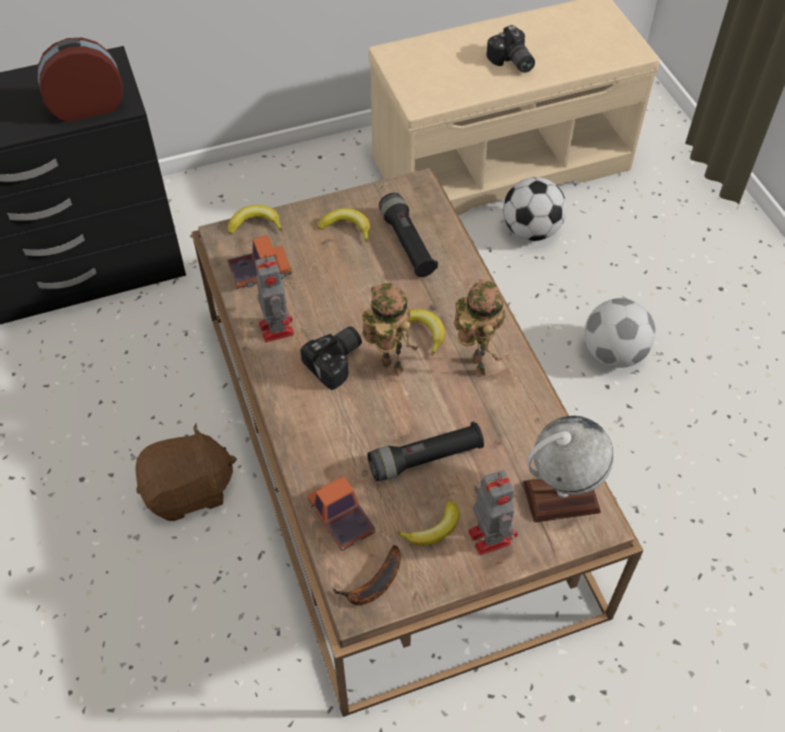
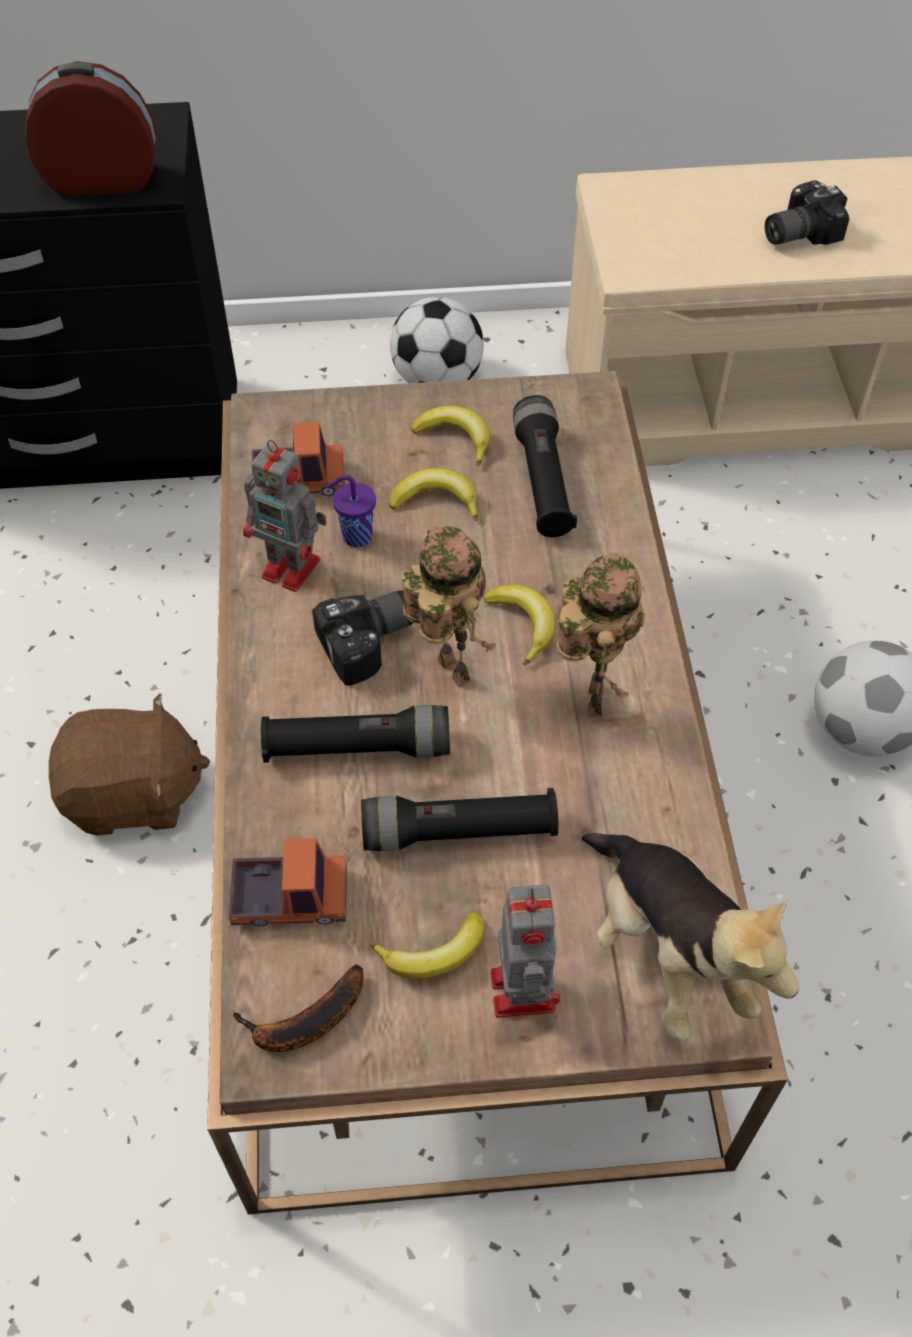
camera: 15 degrees right, 0 degrees up
(255, 224) = (317, 407): banana -> banana (436, 501)
(276, 327) = (293, 569): toy robot -> toy robot turned 120 degrees clockwise
(306, 300) = (355, 536): none -> purple cup
(341, 518) = (290, 898): toy truck -> toy truck turned 105 degrees clockwise
(350, 424) = (357, 748): none -> black flashlight
(511, 62) = (796, 232): camera -> camera turned 75 degrees clockwise
(531, 230) = (780, 509): football -> football (437, 380)
(561, 497) = (666, 952): globe -> plush toy

